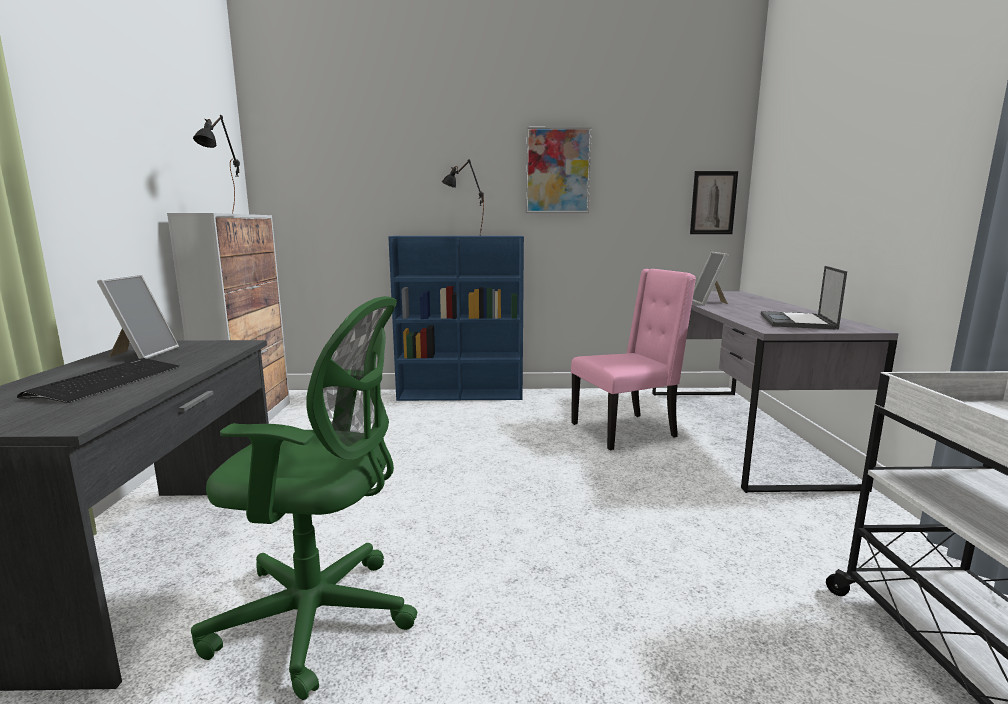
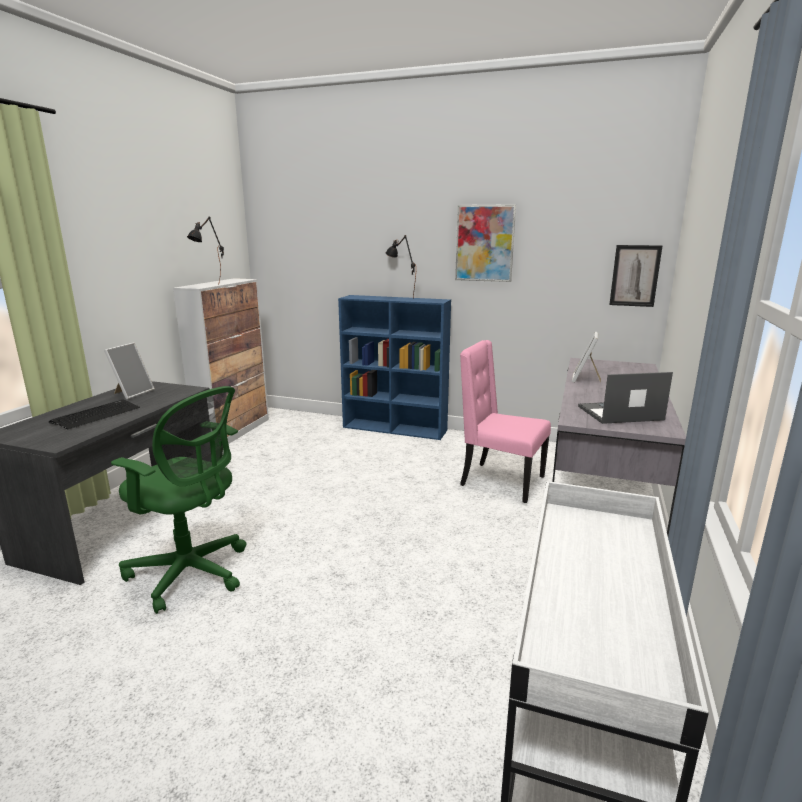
camera: 20 degrees right, 5 degrees up
(625, 430) = (500, 481): pink chair -> pink chair turned 150 degrees counterclockwise
(797, 321) = (619, 413): laptop -> laptop turned 45 degrees clockwise

